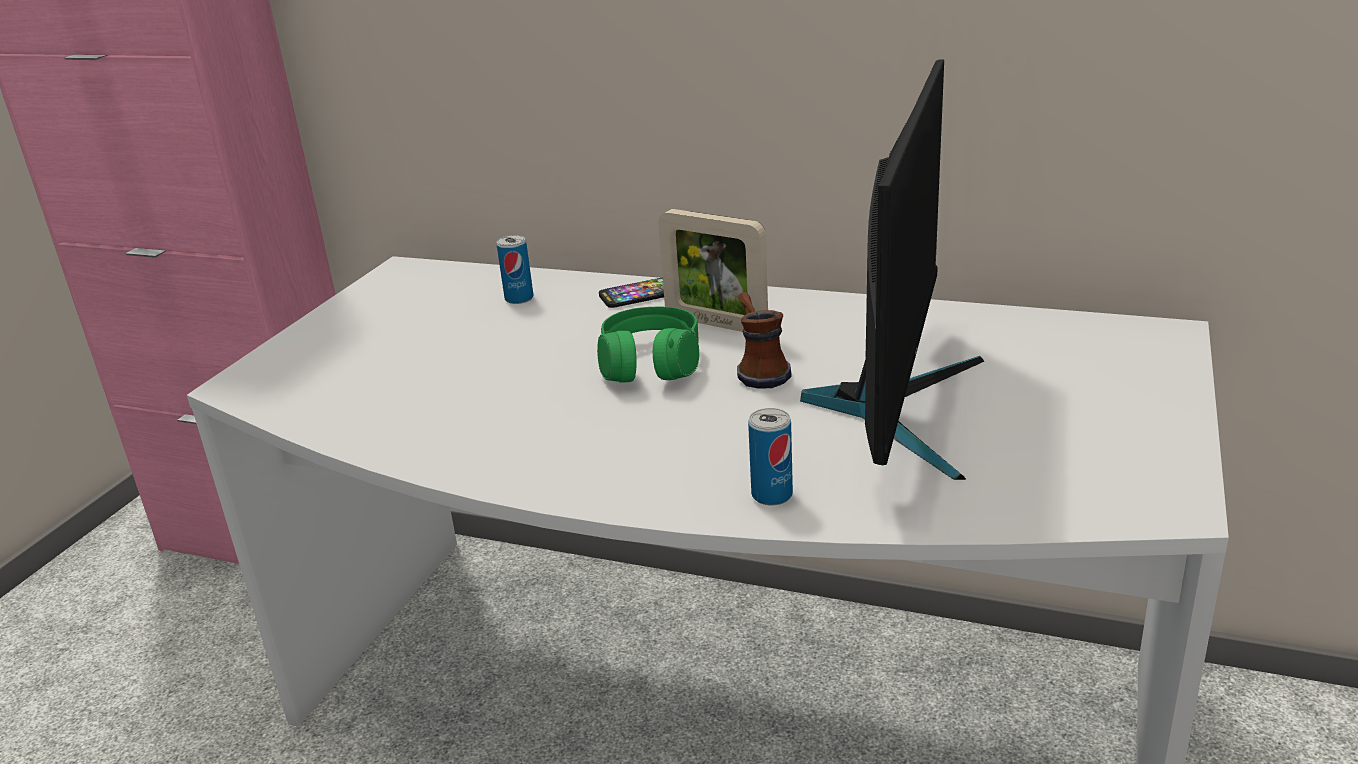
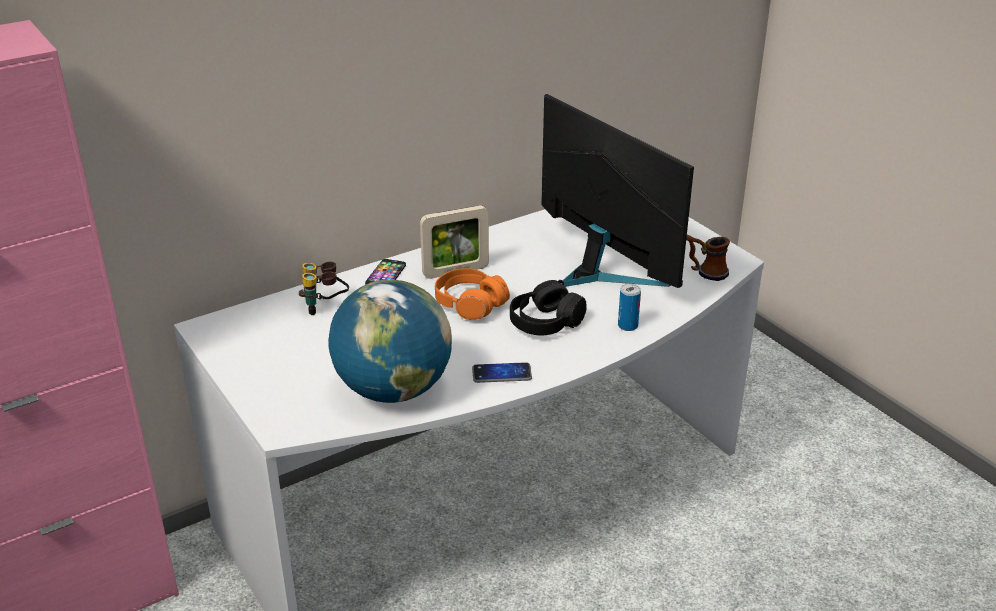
camera: 55 degrees left, 5 degrees up
(383, 406) = (393, 390): none -> globe
(502, 456) = (501, 374): none -> phone
(519, 298) = (325, 308): can -> binoculars
(650, 364) = (470, 304): green headphones -> orange headphones
(681, 429) = (545, 322): none -> black headphones
(759, 370) = (520, 282): mug -> mug (705, 272)

